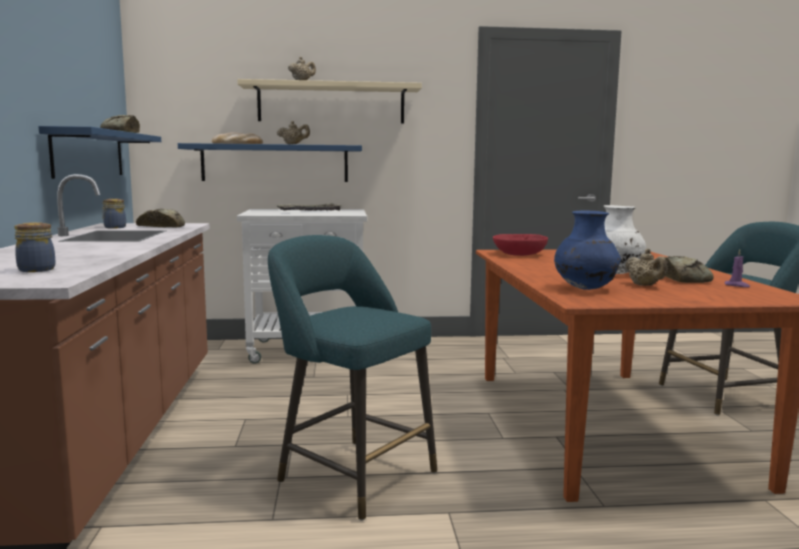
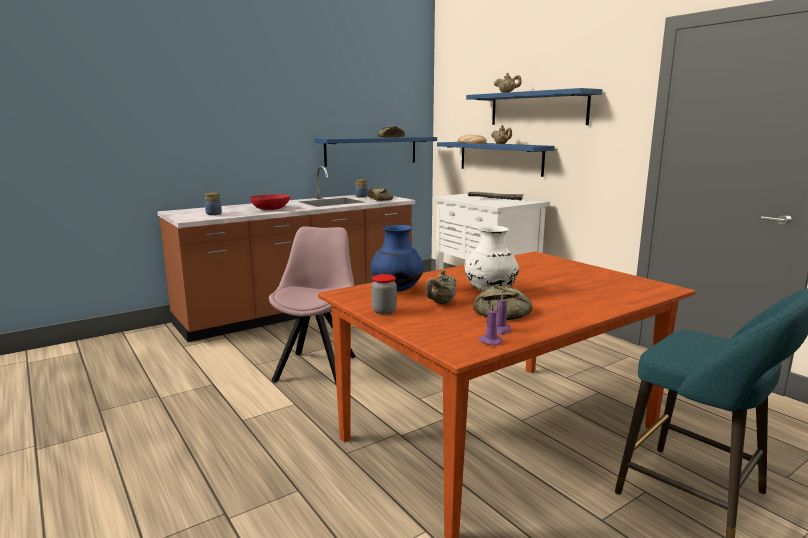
camera: 60 degrees right, 5 degrees up
(331, 103) = (537, 108): beige shelf -> blue shelf
(351, 474) = (317, 368): turquoise stool -> pink chair
(519, 254) = (535, 261): red bowl -> red bowl (271, 209)
(664, 299) = (384, 311): none -> jar
(768, 291) = (489, 341): none -> purple candle

